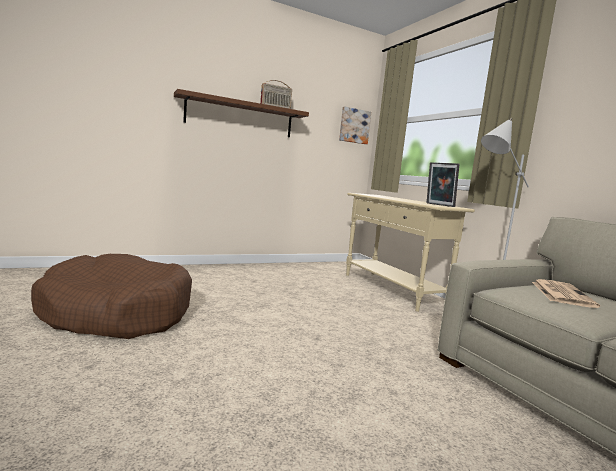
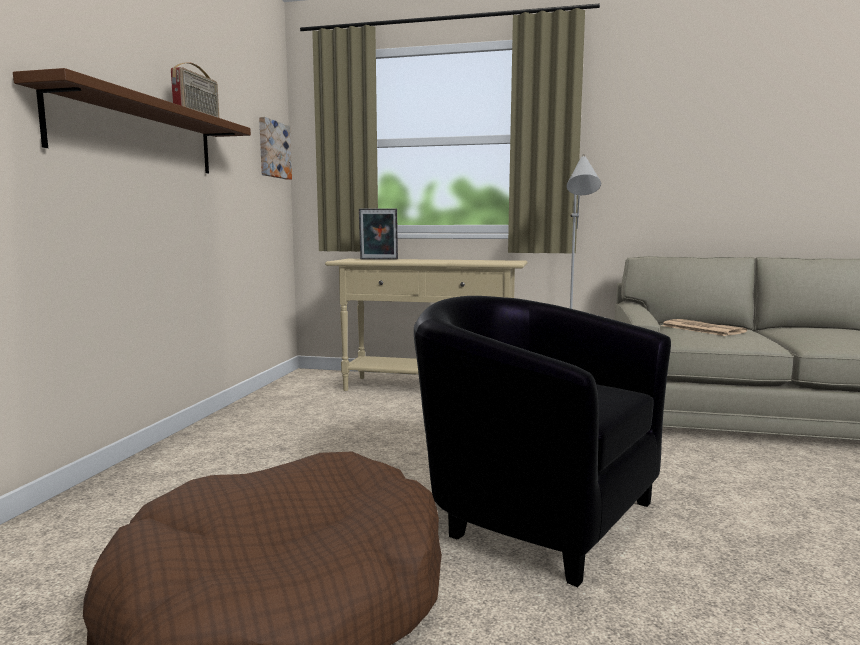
camera: 50 degrees left, 0 degrees up
(257, 345) = (533, 511): none -> black armchair
(439, 205) = (496, 261): picture frame -> picture frame (378, 259)

